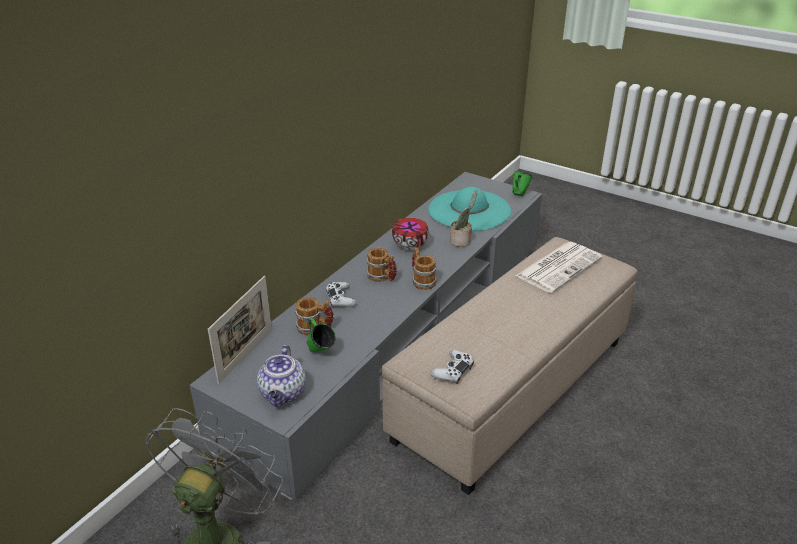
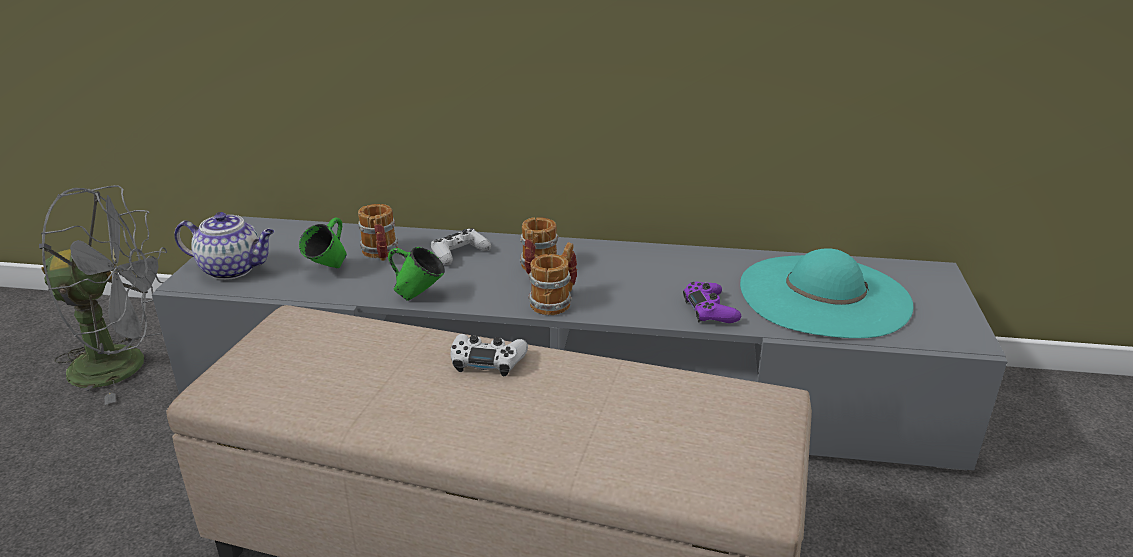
camera: 65 degrees right, 5 degrees down
(246, 355) = (304, 228): picture frame -> none
(283, 394) = (233, 269): teapot -> teapot turned 150 degrees counterclockwise
(411, 246) = (646, 270): bowl -> none
(452, 371) = (278, 360): white game controller -> white game controller (487, 361)
(462, 241) = (710, 310): potted plant -> purple game controller
(519, 194) = (961, 333): green mug -> green mug (419, 296)
(559, 267) = (681, 411): newspaper -> none

